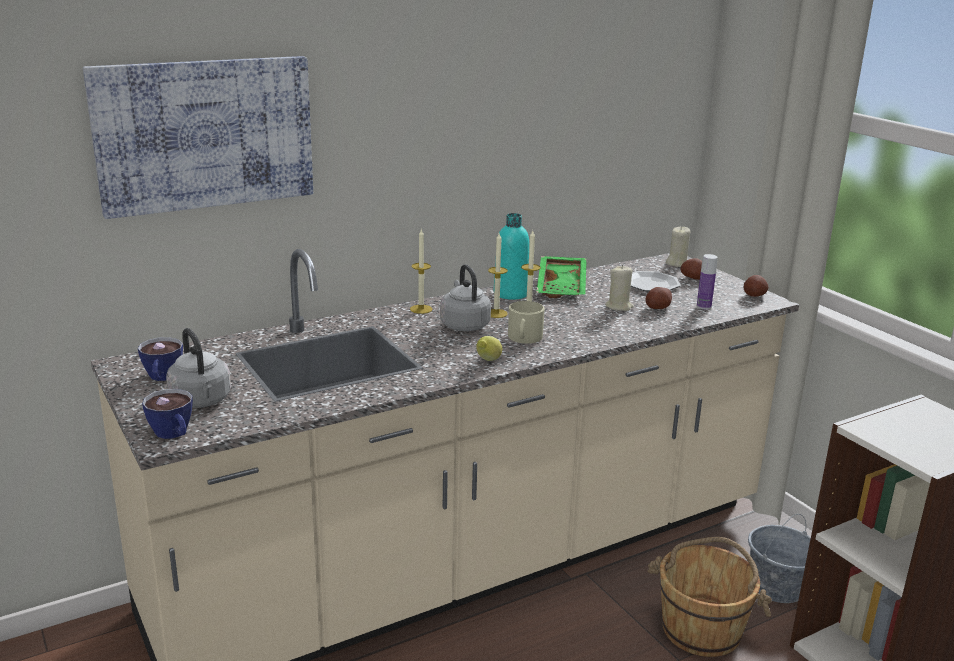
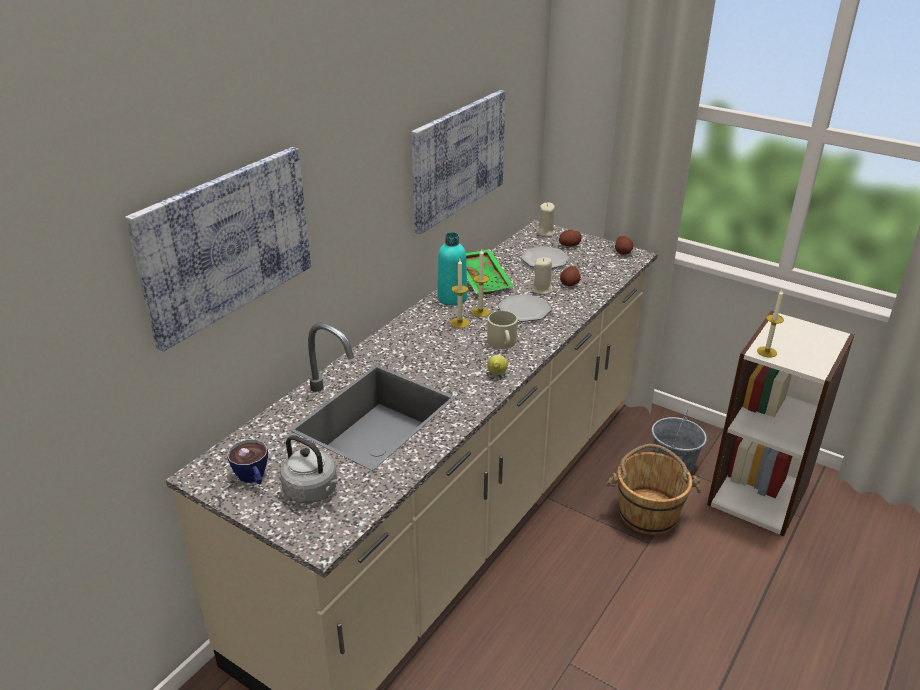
camera: 25 degrees left, 10 degrees up
(174, 434) = (325, 534): cup -> none
(421, 309) = (398, 335): candle -> candle (766, 352)
(464, 324) = (446, 342): grey kettle -> none
(553, 140) = (457, 159): none -> picture
(578, 318) = (523, 310): none -> plate
(703, 306) = (599, 273): bottle -> none

